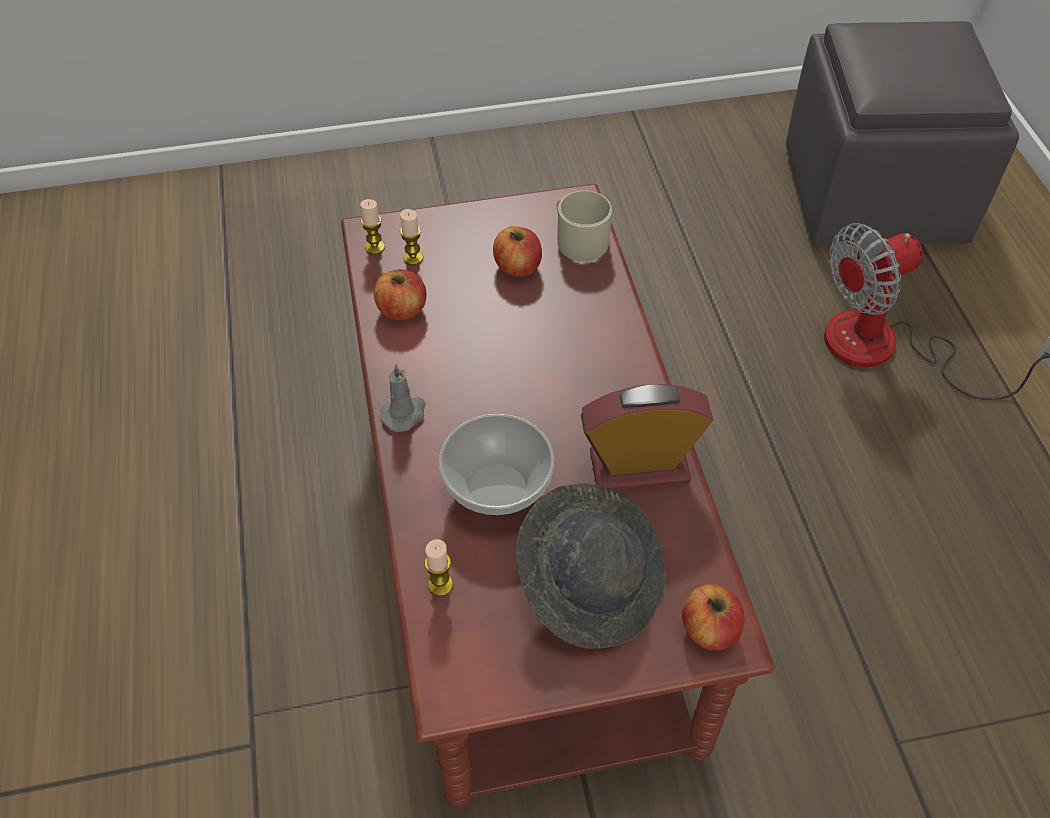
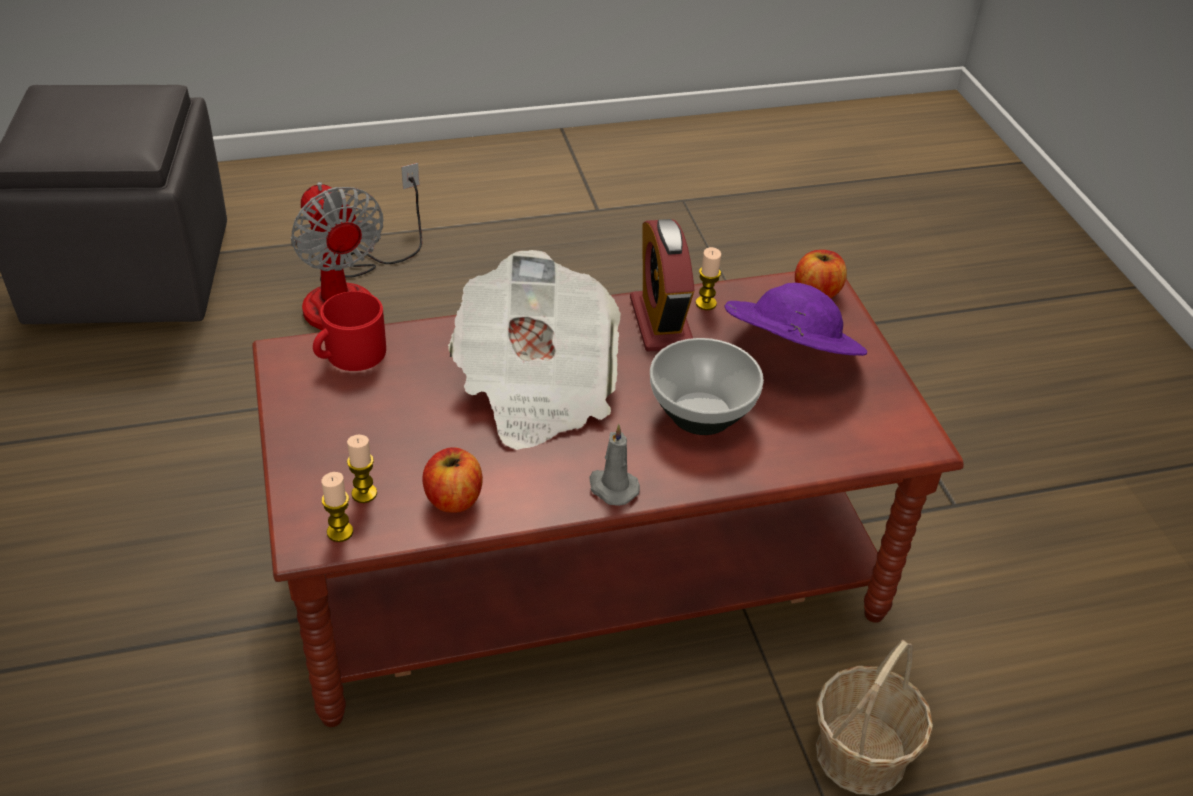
camera: 95 degrees left, 10 degrees down
(302, 755) = (862, 754): none -> basket
(440, 585) = (815, 450): candle -> candle (706, 303)
(517, 267) = (389, 402): apple -> none
(537, 362) = (535, 387): none -> newspaper
(578, 239) = (349, 355): beige mug -> red mug
(591, 582) = (788, 355): grey hat -> purple hat

